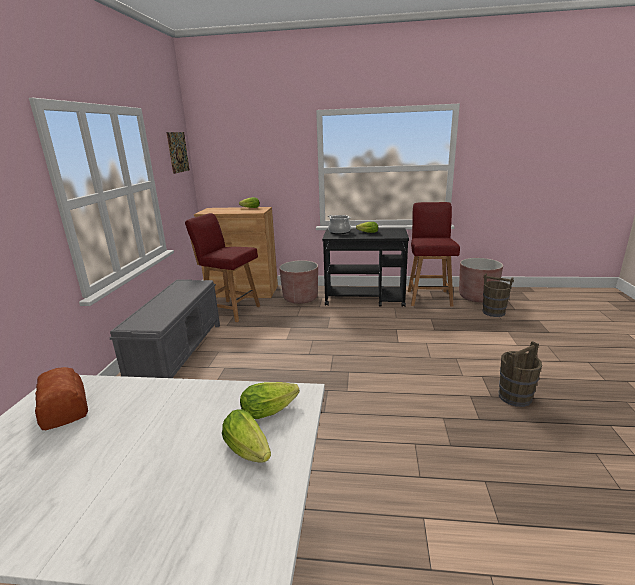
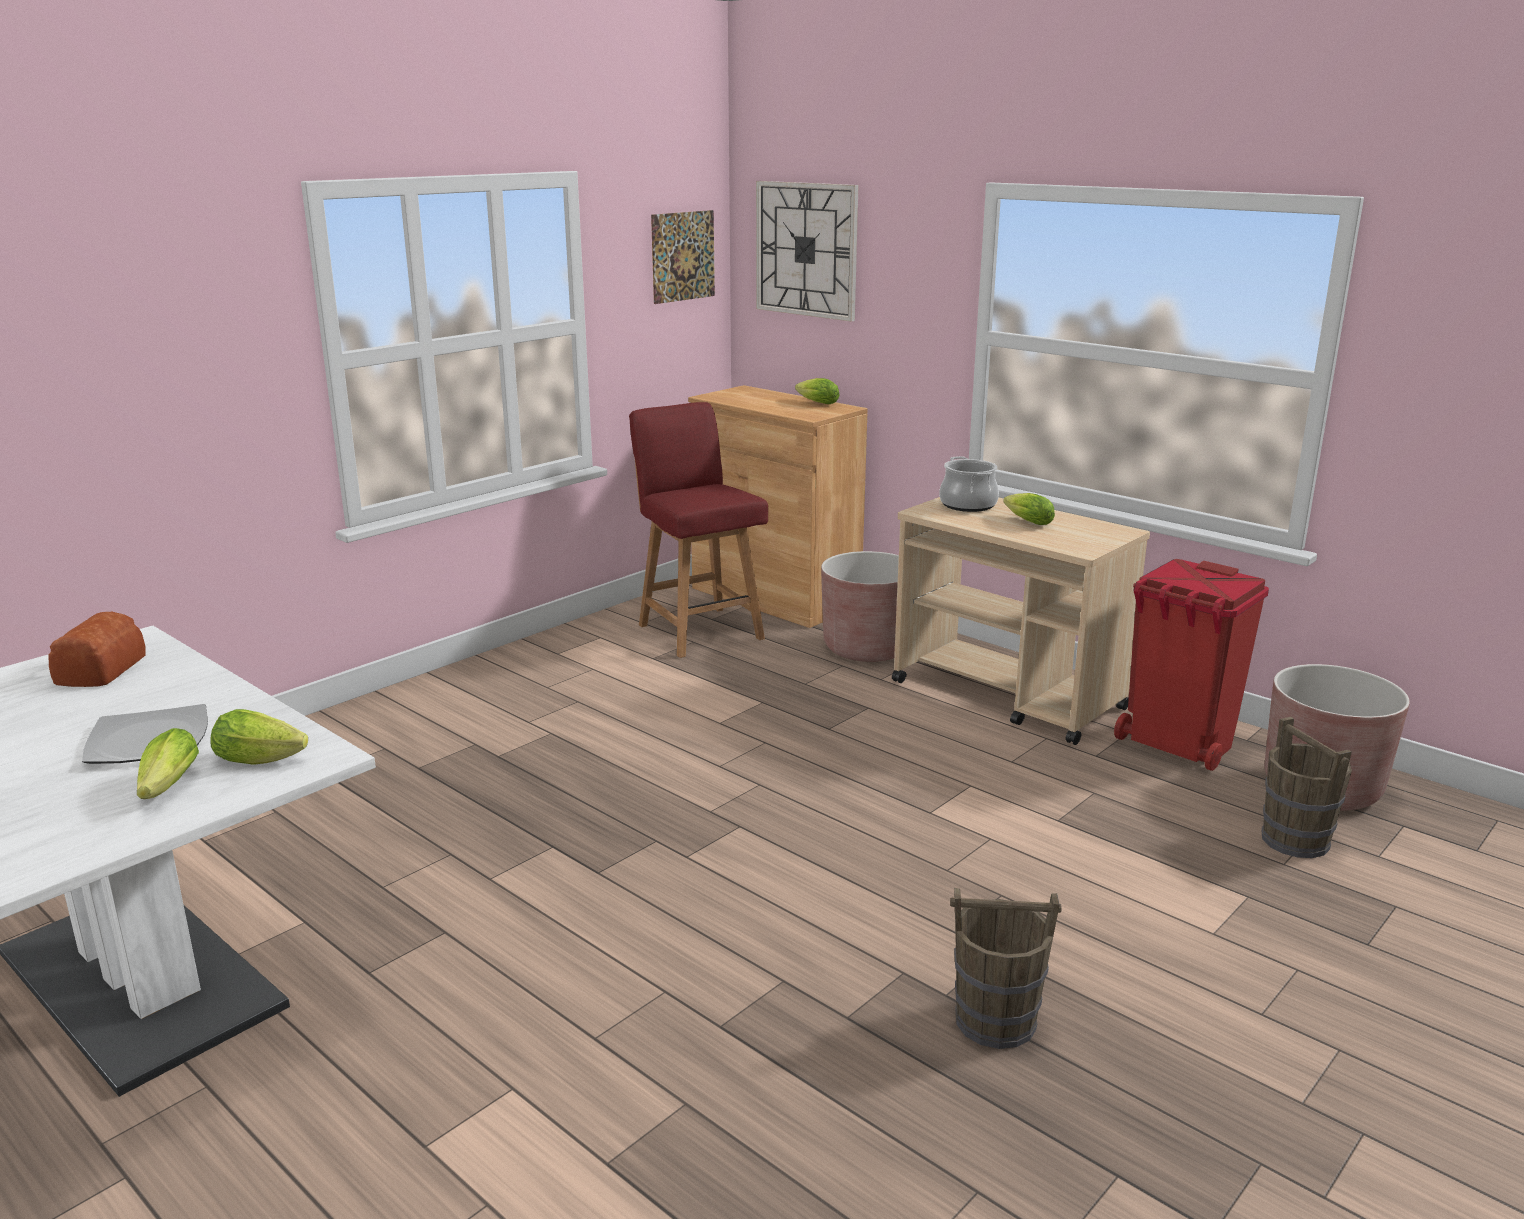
camera: 35 degrees right, 0 degrees up
(179, 352) = (519, 679): grey bench -> none
(181, 431) = (149, 740): none -> plate
(232, 145) = (806, 249): none -> wall clock
(365, 299) = (1009, 696): black cart -> beige cart
(429, 297) = (1178, 745): red chair -> red trash can

